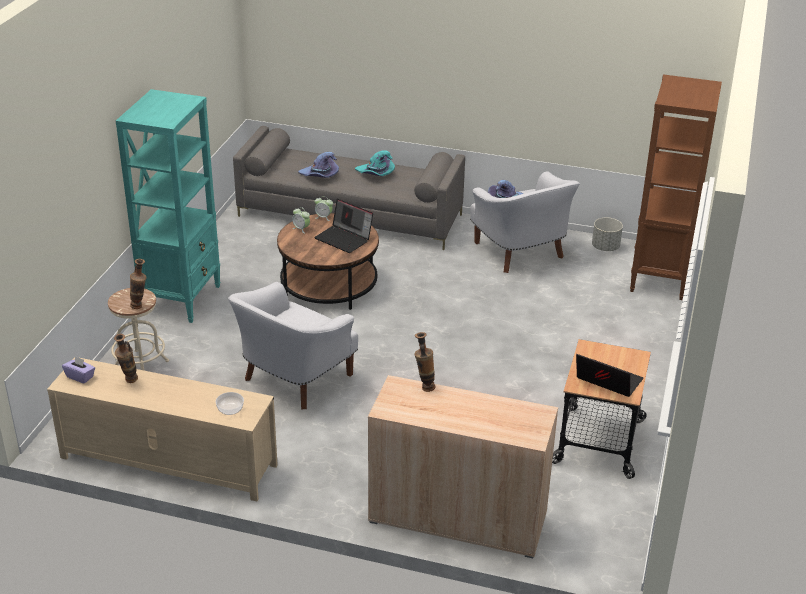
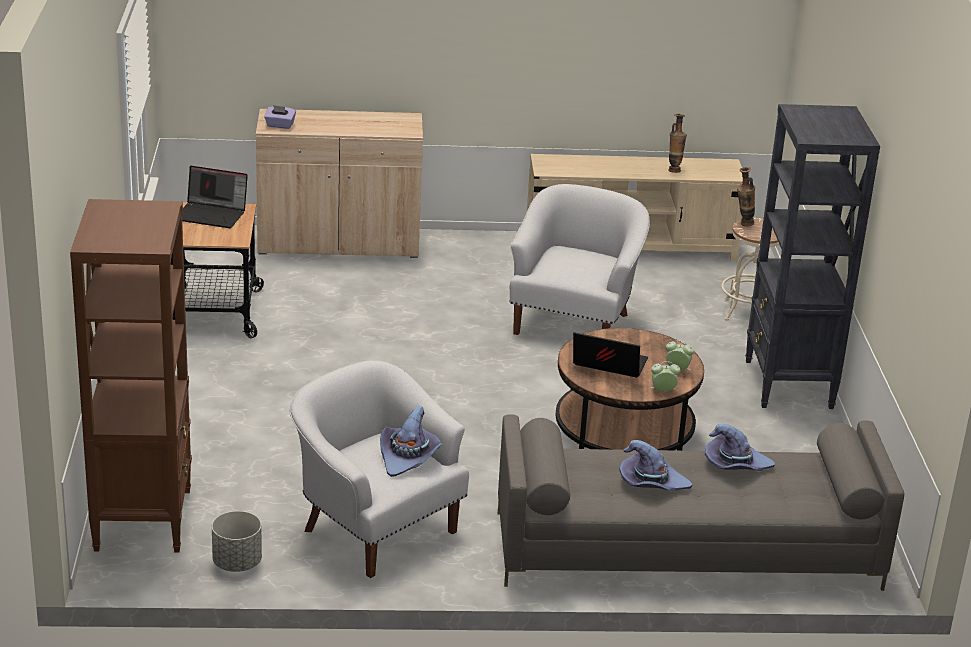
camera: 160 degrees right, 5 degrees down
(80, 377) = (721, 168): purple tissue box -> purple tissue box (280, 125)
(182, 299) = (788, 385): turquoise bookcase -> black bookcase
(230, 409) = (563, 163): bowl -> none
(376, 173) = (651, 483): turquoise hat -> purple hat
(424, 387) = (384, 133): vase -> none

